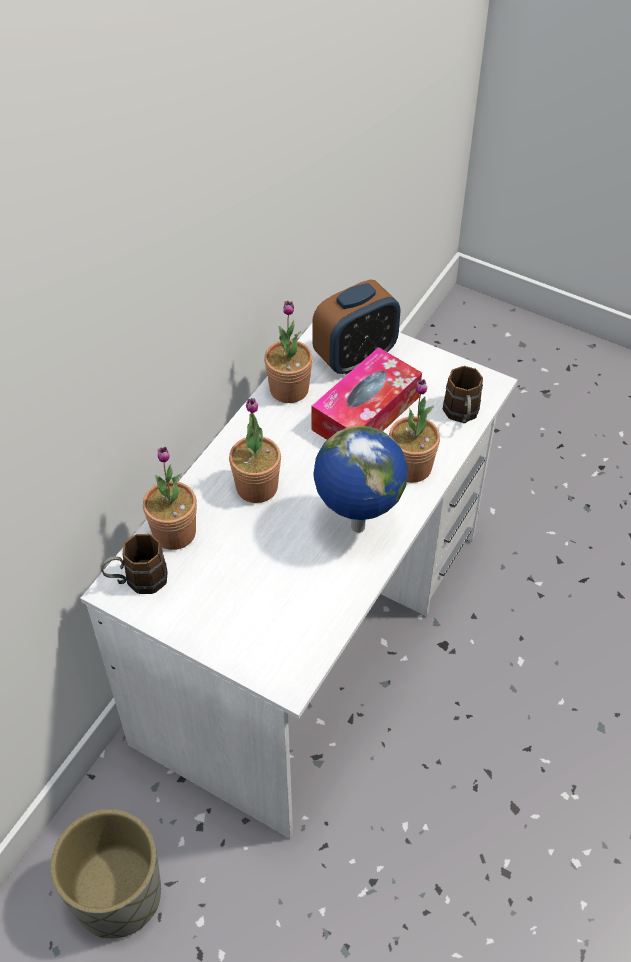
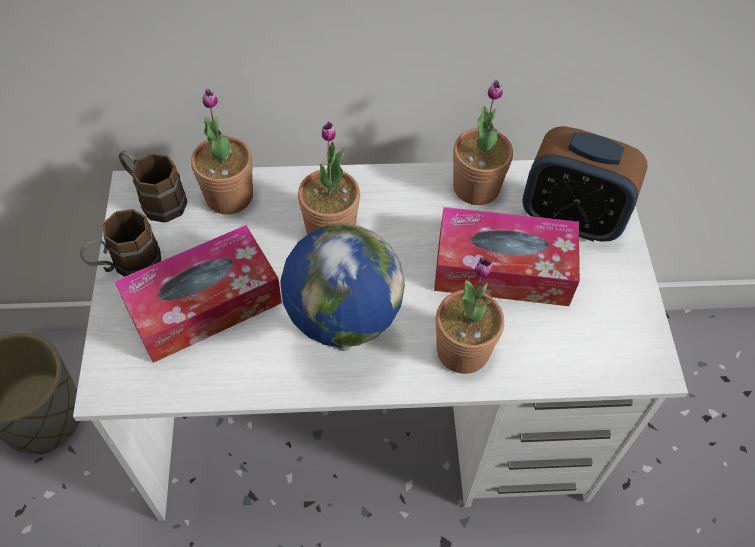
camera: 55 degrees right, 5 degrees up
(263, 592) = (204, 305): none -> tissue box
(462, 415) = (579, 362): brown mug -> brown mug (127, 266)

